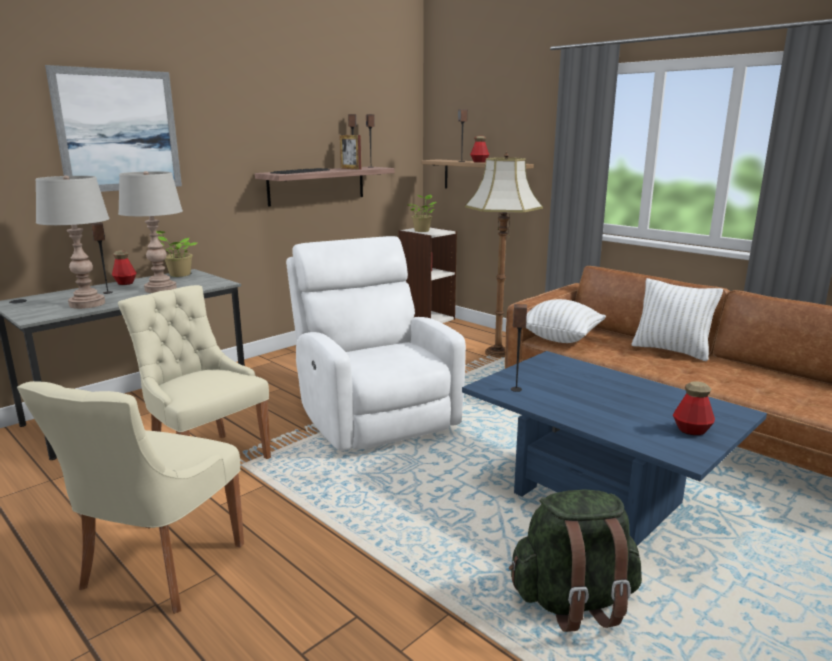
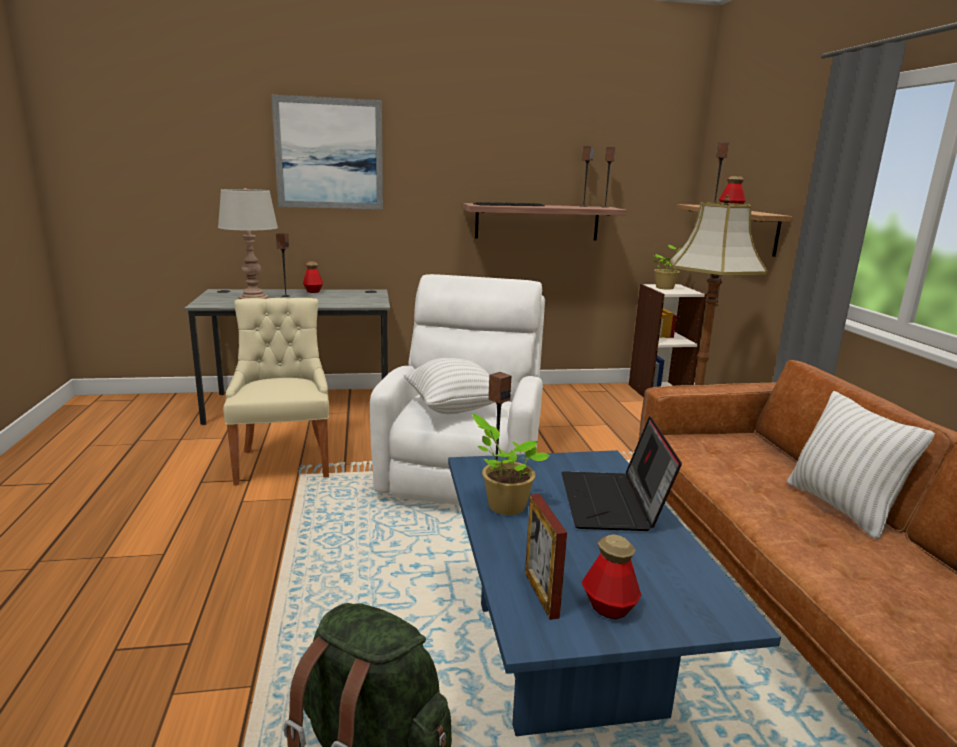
camera: 35 degrees right, 0 degrees up
(159, 568) = (140, 531): beige chair -> none
(161, 289) = (323, 300): grey table lamp -> none
(178, 275) = (362, 292): potted plant -> potted plant (503, 505)
(351, 168) = (573, 206): picture frame -> picture frame (541, 594)
(560, 338) = (699, 445): white pillow -> white pillow (454, 408)
(600, 380) = (613, 503): none -> laptop

